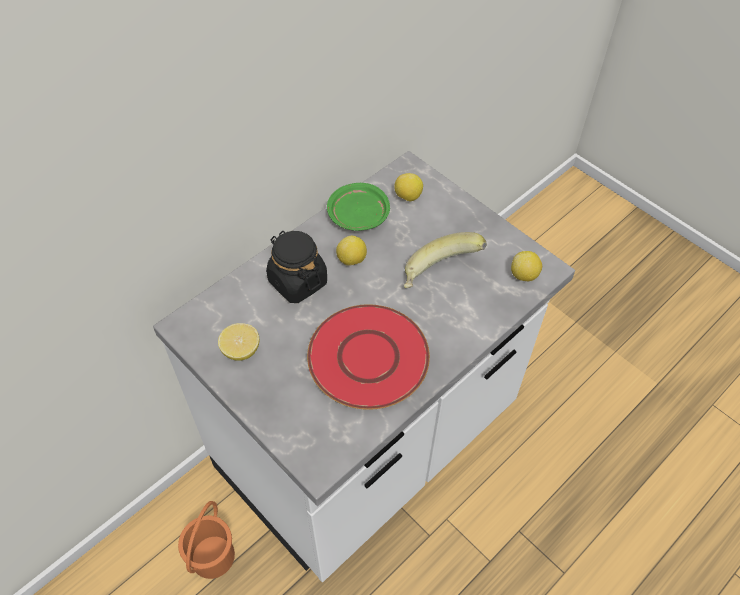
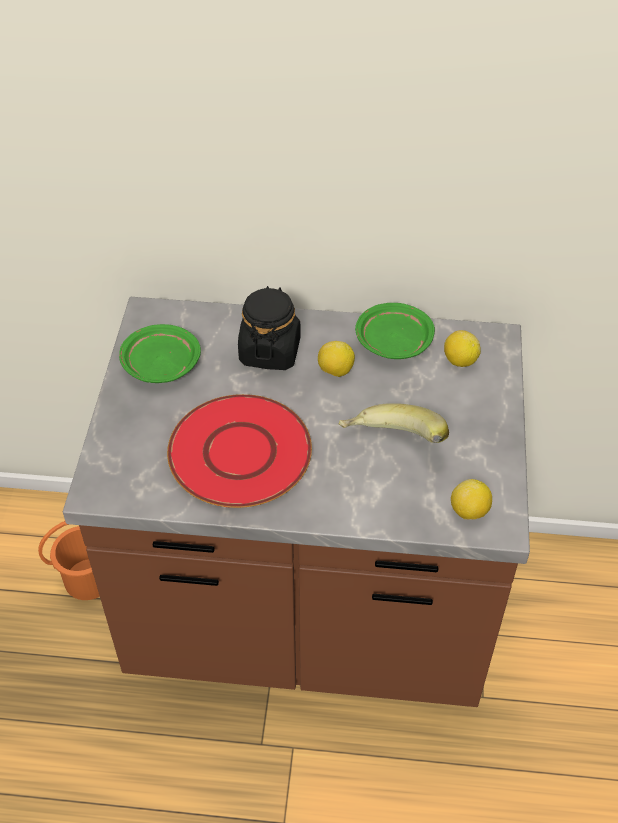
camera: 50 degrees right, 5 degrees down
(241, 350) = (160, 364): lemon -> green plate
(368, 442) = (309, 616): white counter -> brown counter

